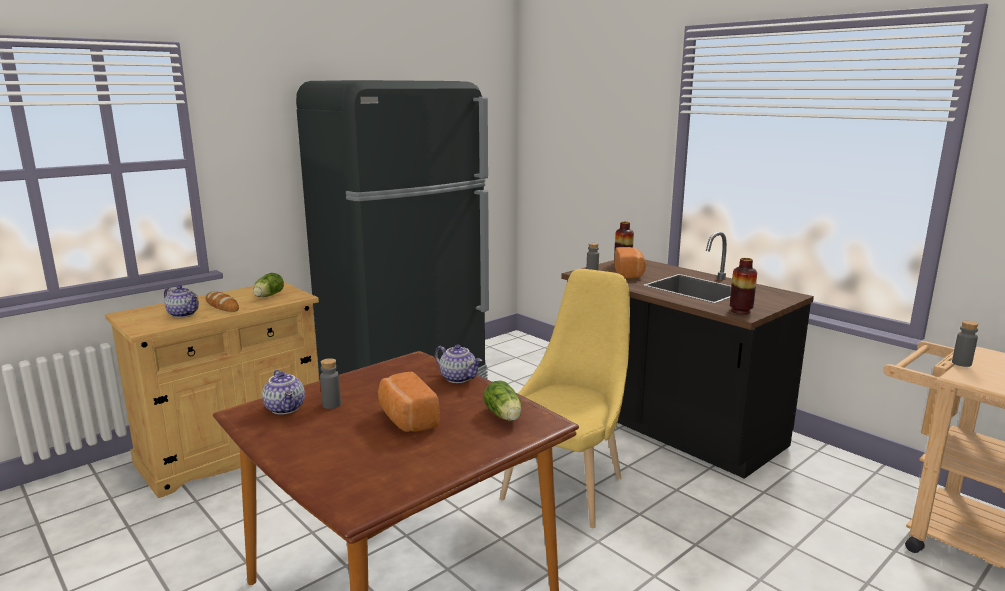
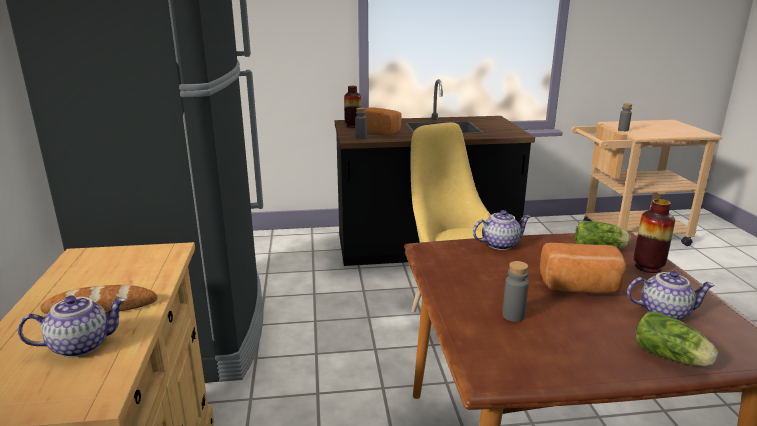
camera: 55 degrees left, 5 degrees up
(267, 296) = (124, 269): lettuce -> lettuce (672, 357)
(286, 408) = (502, 344): teapot -> teapot (664, 312)
(740, 311) = (509, 133): vase -> vase (648, 267)

